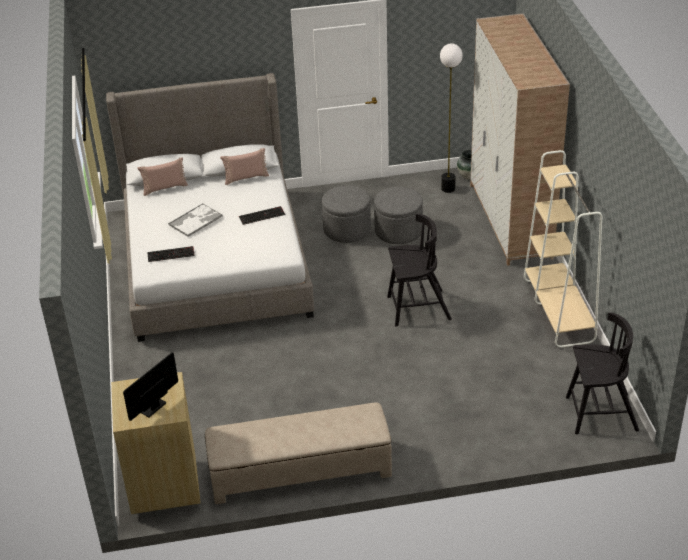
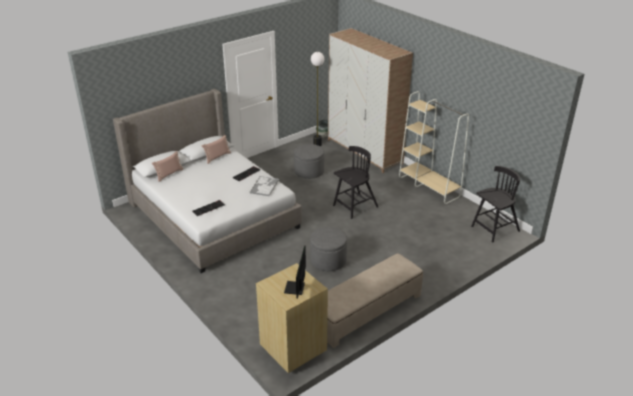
camera: 30 degrees left, 5 degrees down
(196, 220) = (207, 186): tray -> tray (264, 186)
(347, 230) = (279, 178): grey ottoman -> grey ottoman (328, 260)

